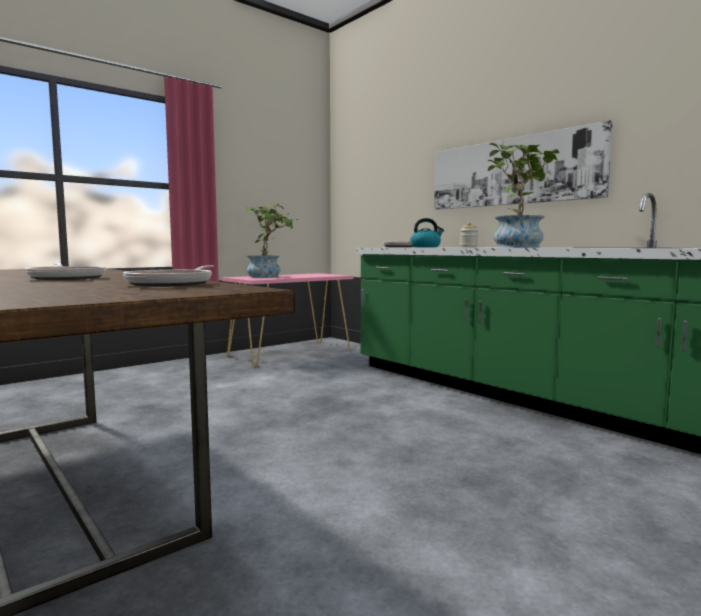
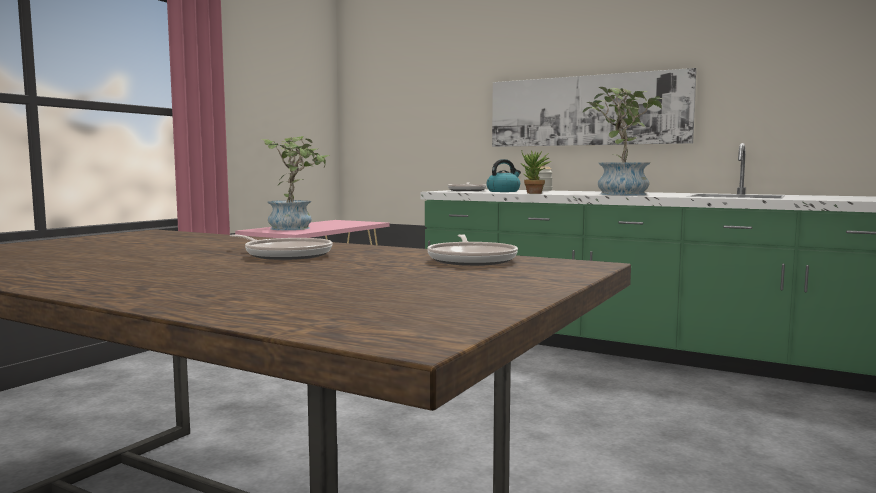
camera: 20 degrees left, 0 degrees up
(438, 247) = (534, 193): none -> potted plant

